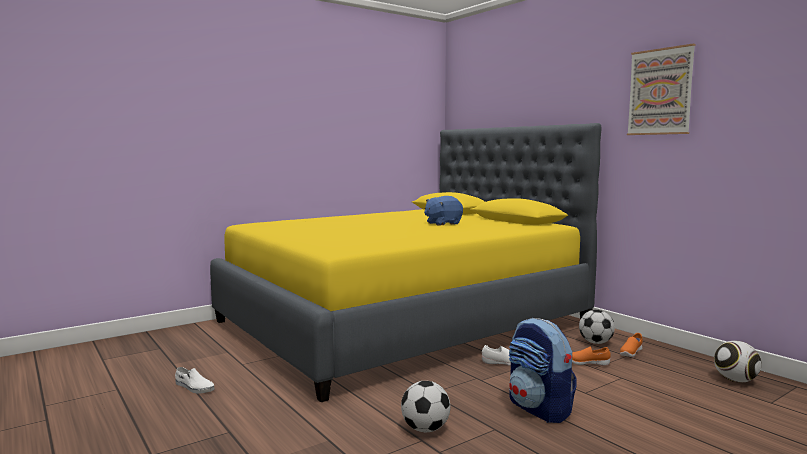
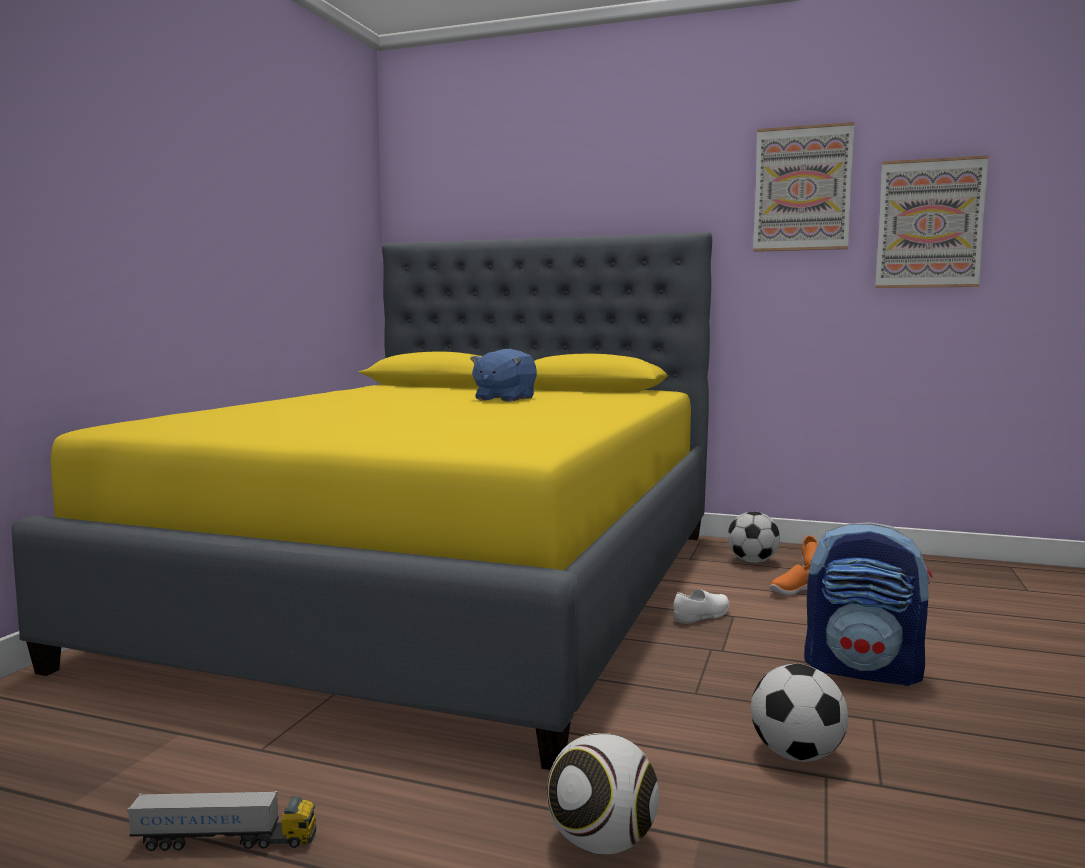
camera: 35 degrees left, 0 degrees up
(194, 387) = (225, 841): white shoe -> toy truck
(735, 380) = (957, 574): football -> football (602, 843)
(748, 115) = (929, 224): none -> picture

